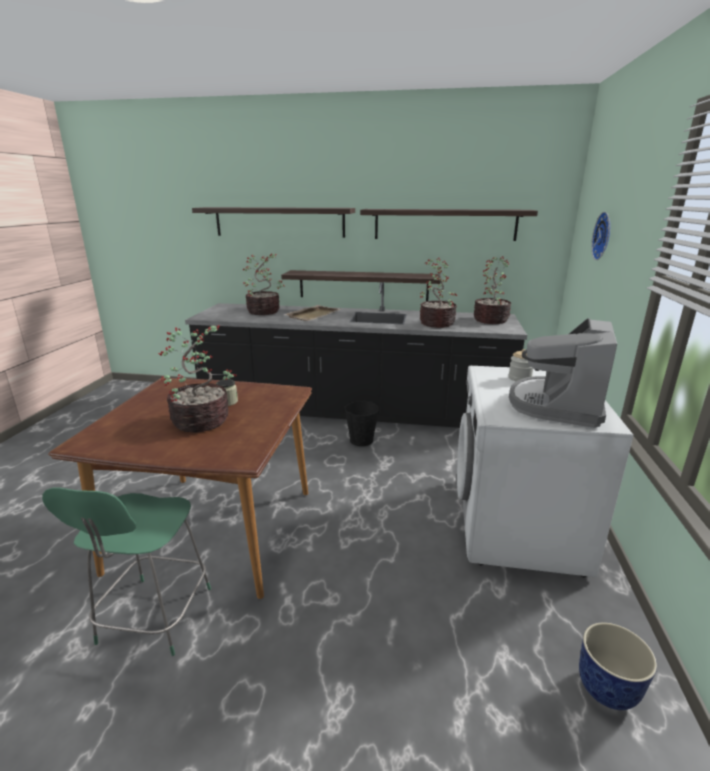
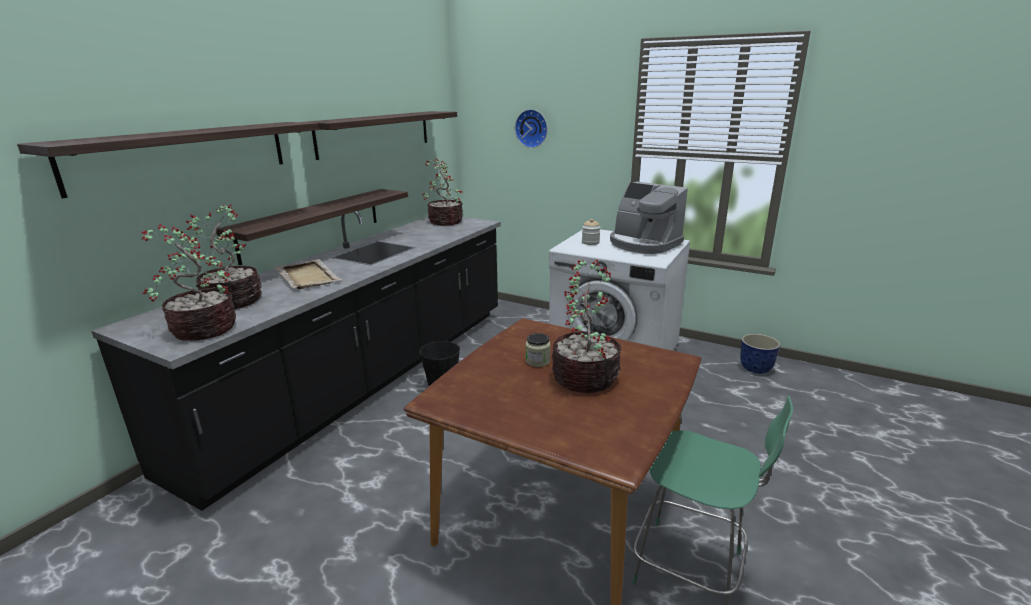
camera: 70 degrees left, 0 degrees up
(436, 323) = (429, 237): potted plant -> potted plant (202, 329)

